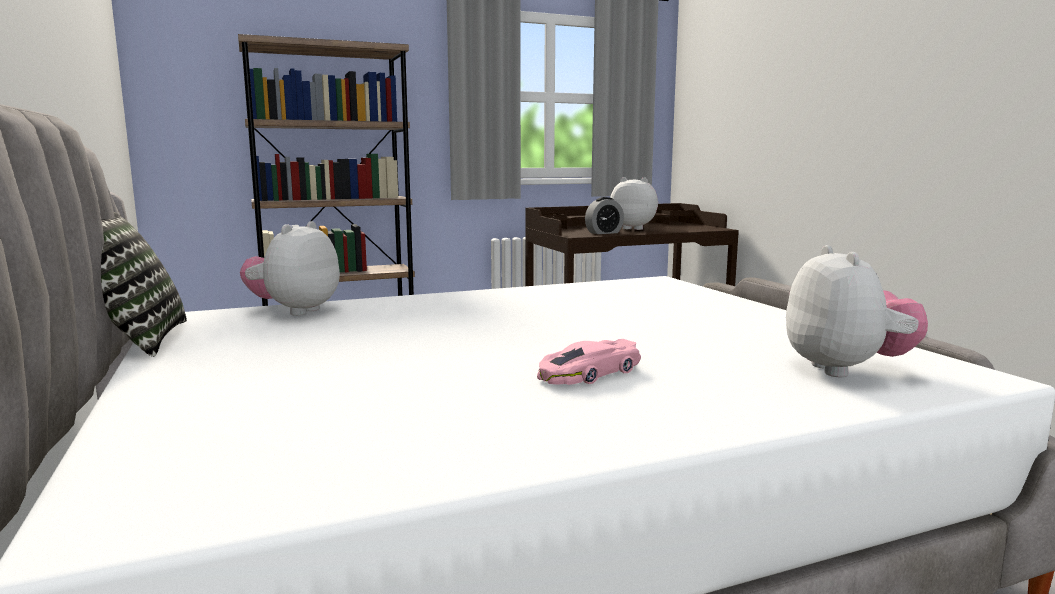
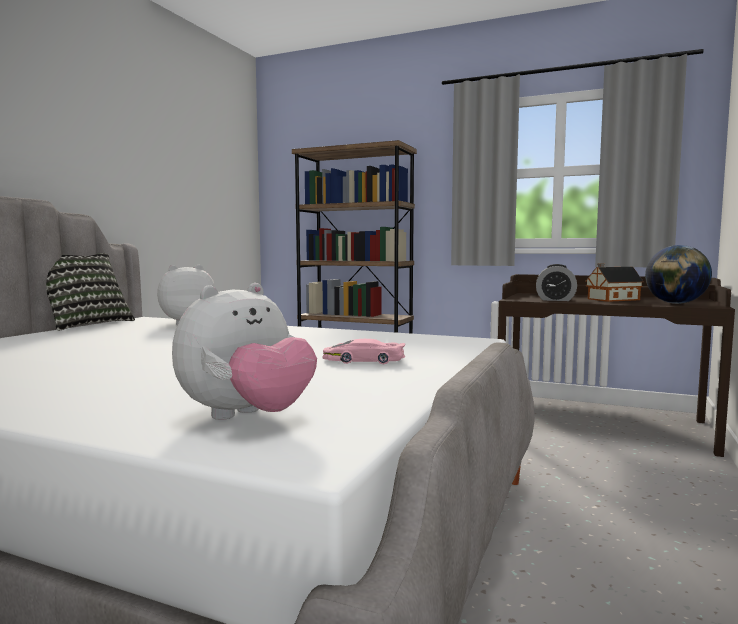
camera: 45 degrees right, 5 degrees down
(588, 373) = (124, 374): pink toy car -> pink toy car (363, 360)
(634, 228) = (611, 299): plush toy -> toy house
(689, 228) = (675, 303): none -> globe

